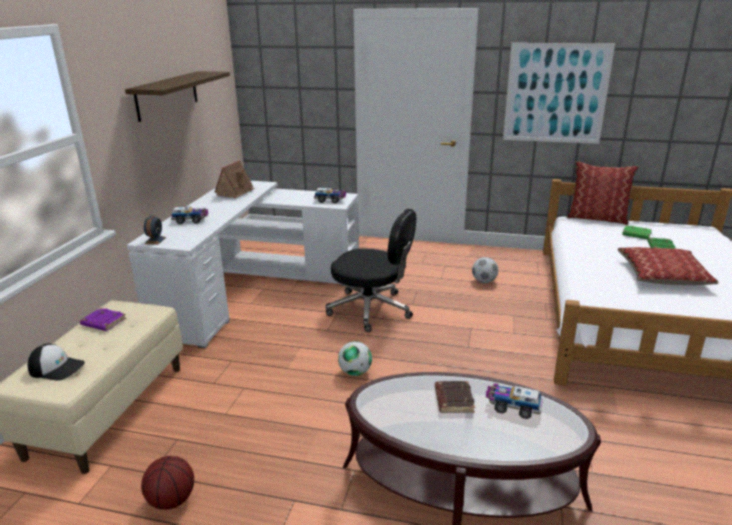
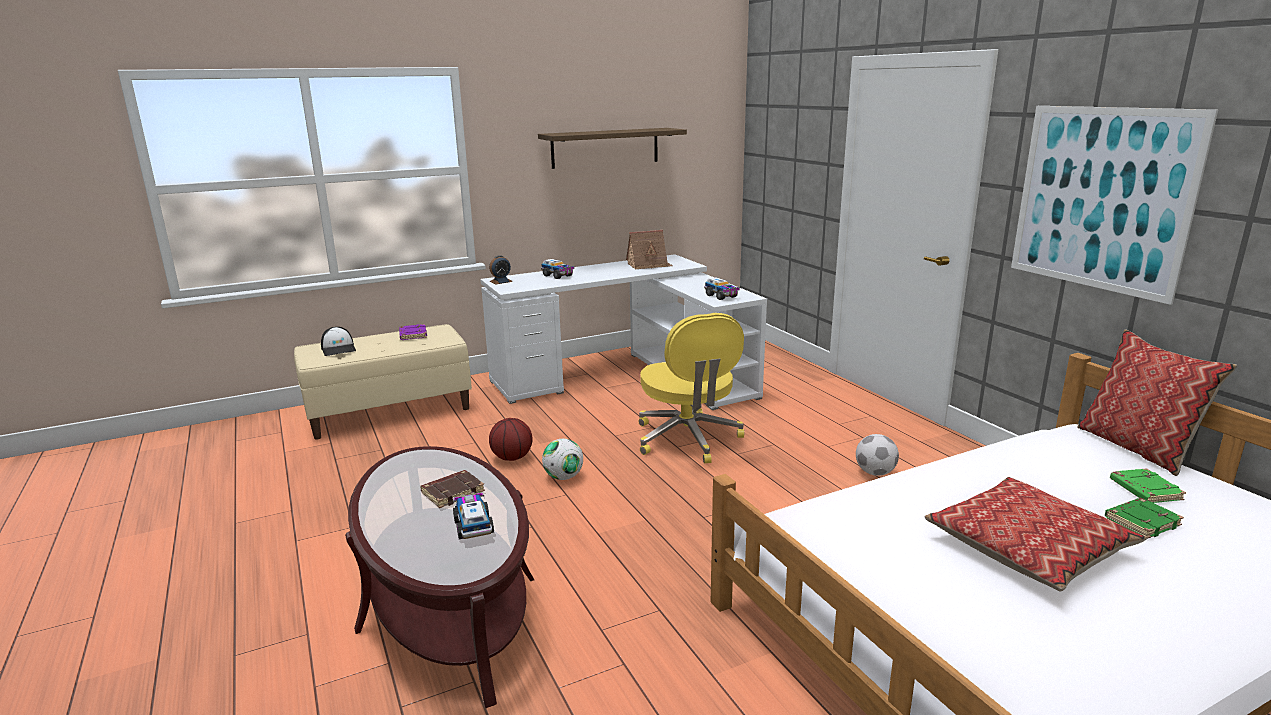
camera: 50 degrees right, 5 degrees down
(172, 500) = (313, 480): basketball -> basketball (512, 458)
(371, 310) = (688, 439): black office chair -> yellow office chair

